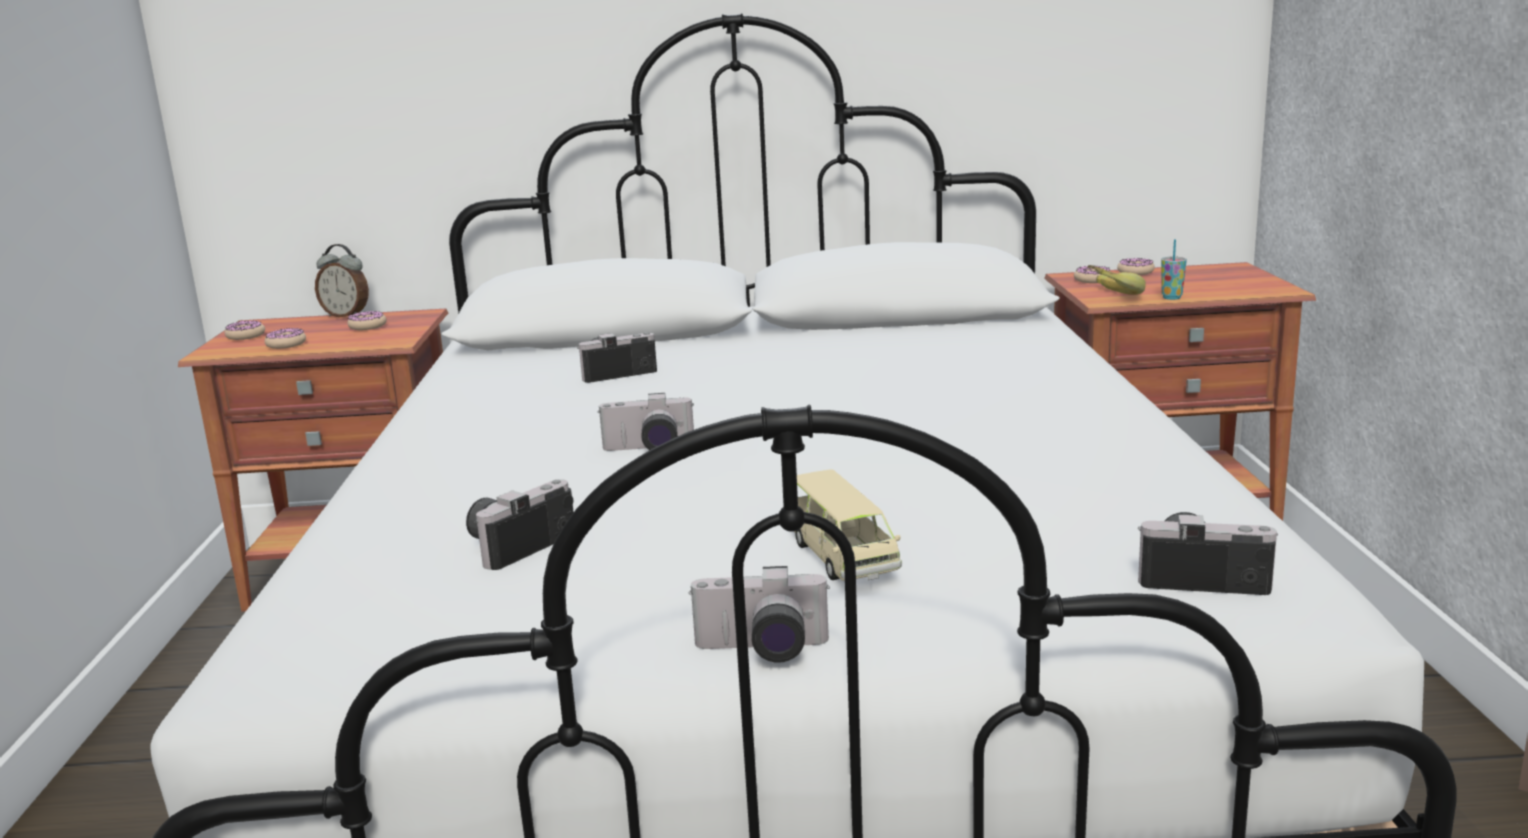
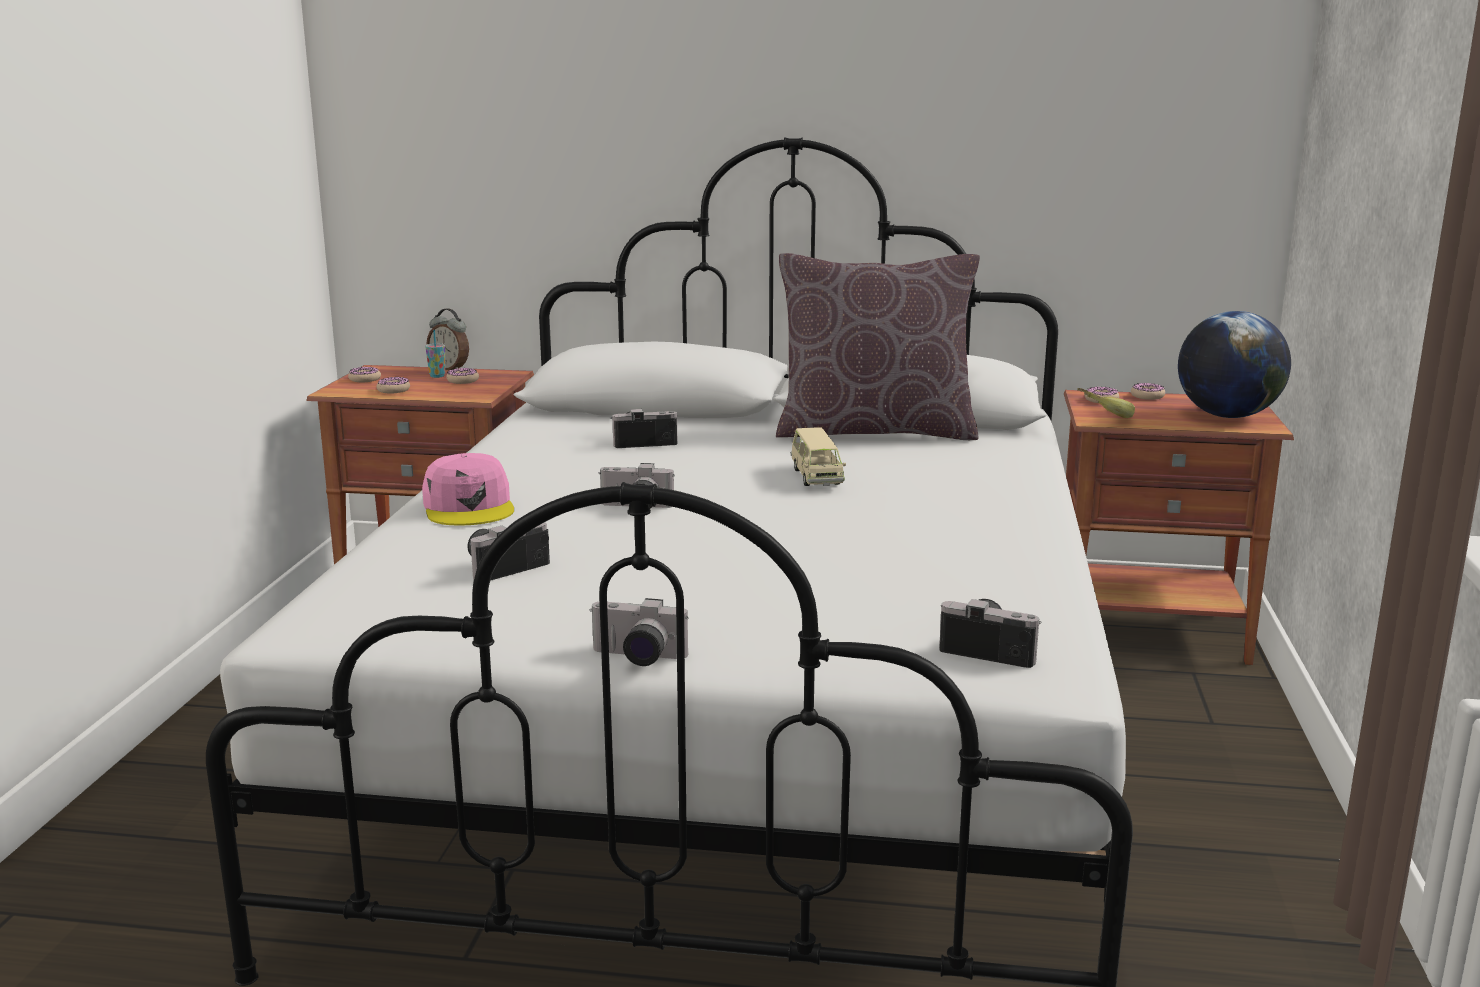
camera: 10 degrees right, 0 degrees up
(437, 472) = (469, 507): none -> pink cap
(841, 557) = (731, 604): beige toy car -> beige toy car (816, 477)
(873, 334) = (875, 431): none -> brown pillow
(1171, 297) = (1158, 424): cup -> cup (437, 376)
(1233, 283) = (1227, 416): none -> globe

